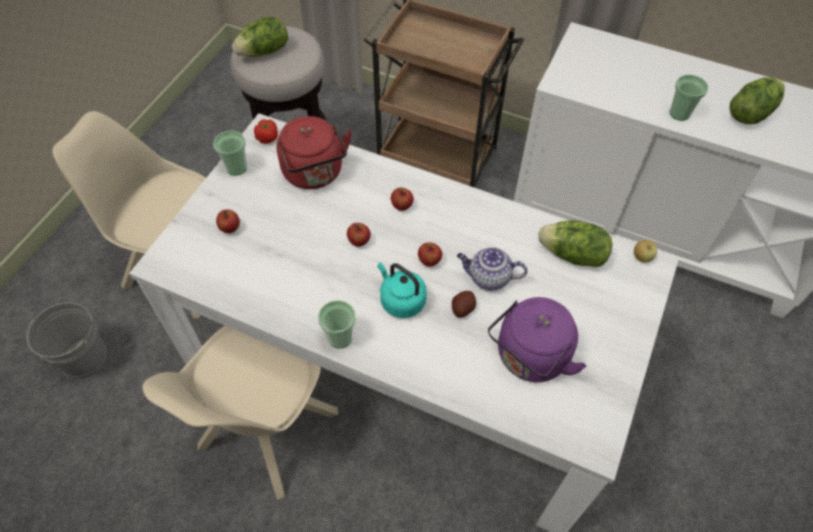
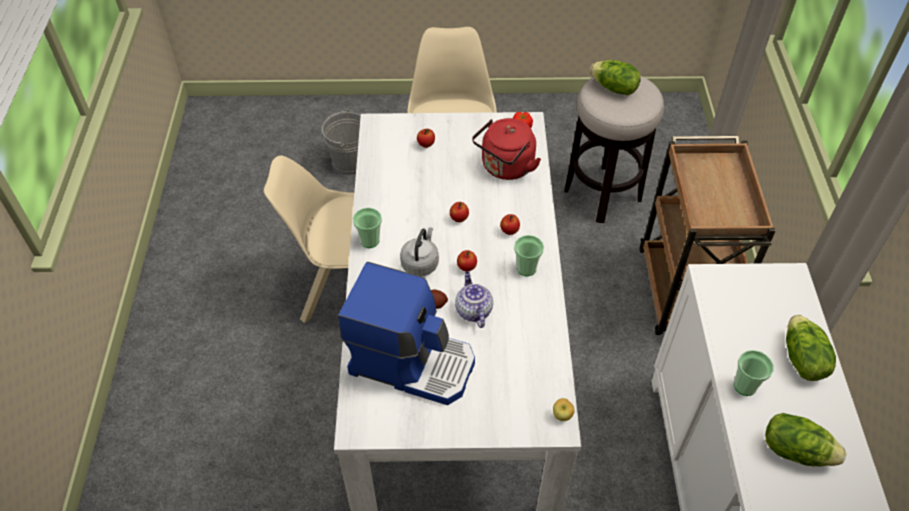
camera: 65 degrees right, 5 degrees down
(236, 167) = (481, 123): cup -> cup (526, 268)
(401, 300) = (420, 263): turquoise kettle -> grey kettle
(529, 358) = (412, 362): purple kettle -> coffee machine
(573, 255) = (532, 362): lettuce -> lettuce (801, 359)

